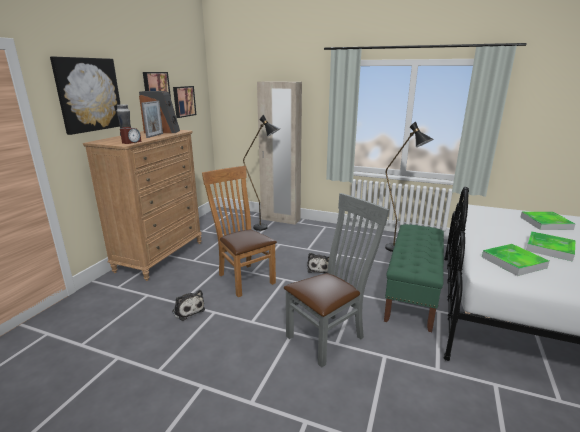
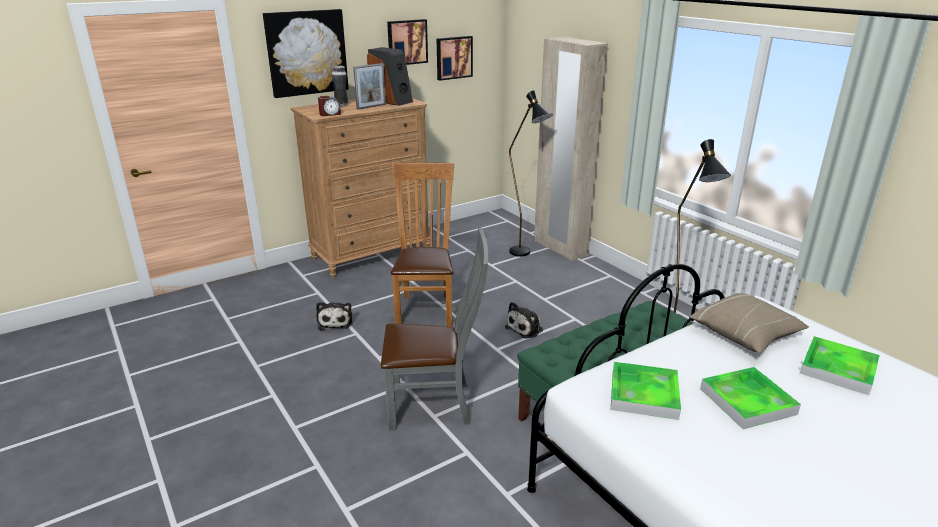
camera: 35 degrees right, 5 degrees up
(492, 220) = (745, 334): none -> beige pillow

